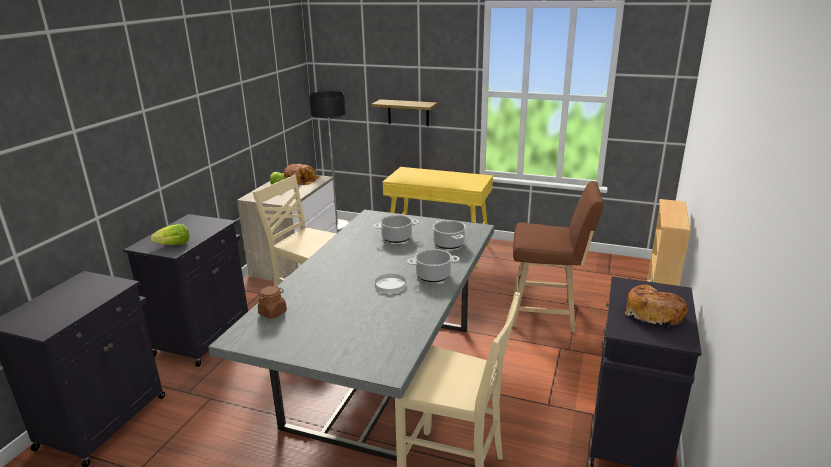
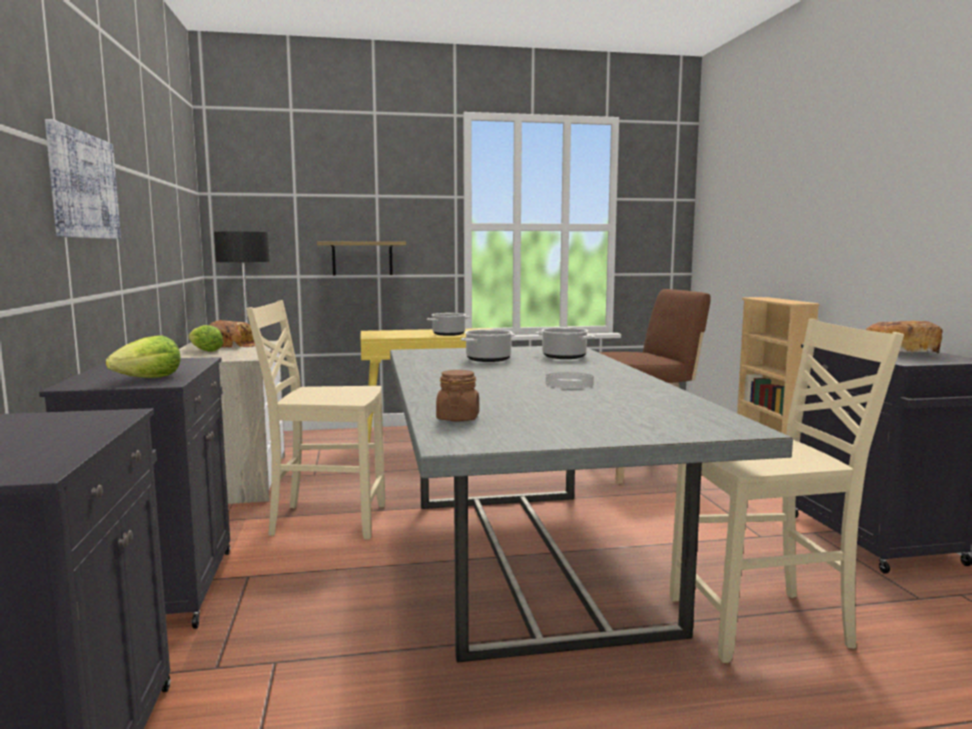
camera: 30 degrees left, 15 degrees down
(166, 124) = (82, 186): none -> picture
(433, 276) = (603, 373): cooking pot -> cooking pot (448, 334)

